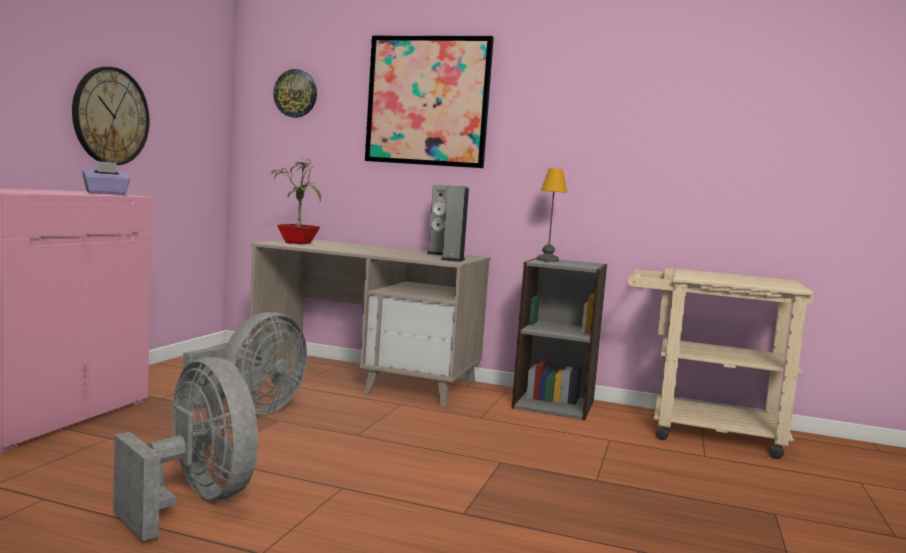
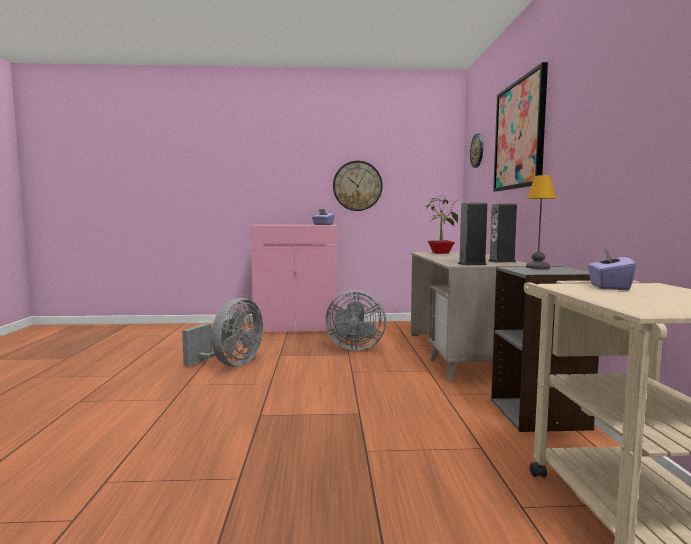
camera: 70 degrees right, 0 degrees up
(699, 275) = (608, 287): none -> purple tissue box

